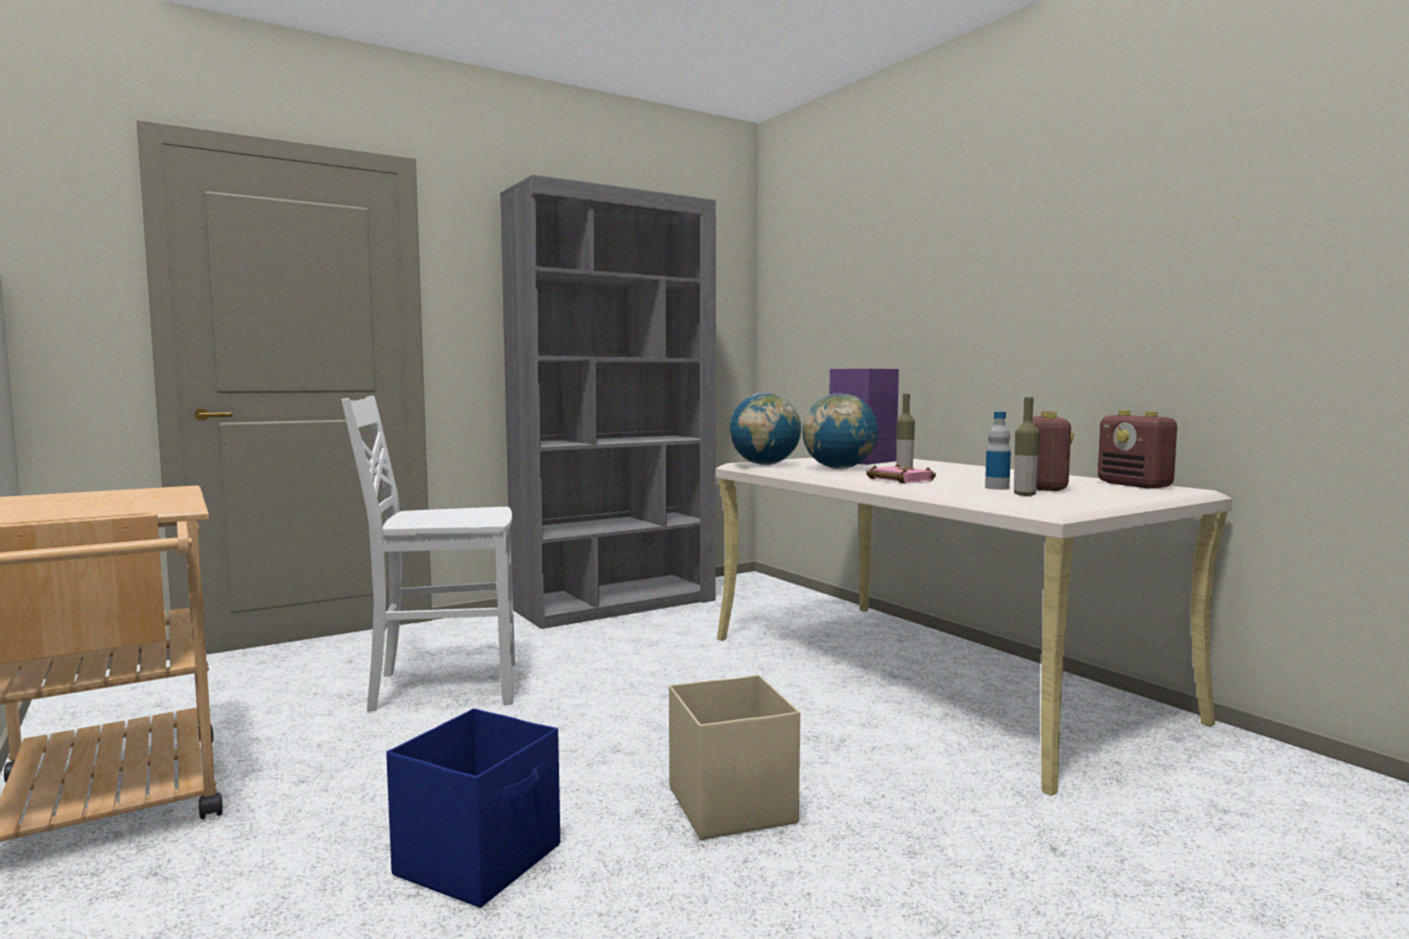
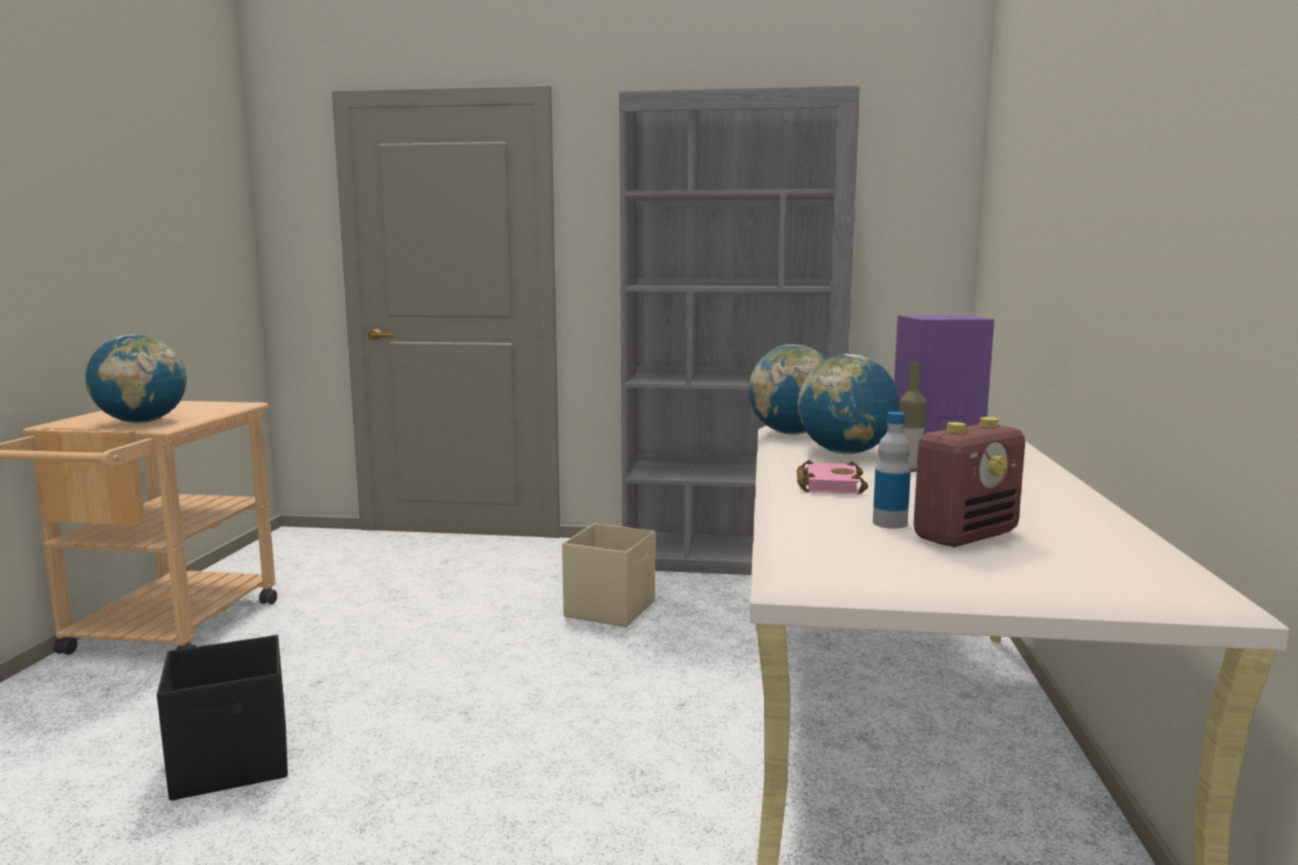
camera: 40 degrees right, 5 degrees up
(119, 508) = (142, 422): none -> globe
(442, 687) = (458, 605): white chair -> none
(481, 859) = (233, 763): blue storage box -> black storage box
(731, 804) = (447, 805): beige storage box -> beige storage box (611, 609)
(1024, 495) = (867, 543): bottle -> none
(1135, 485) = (1144, 562): radio -> none

